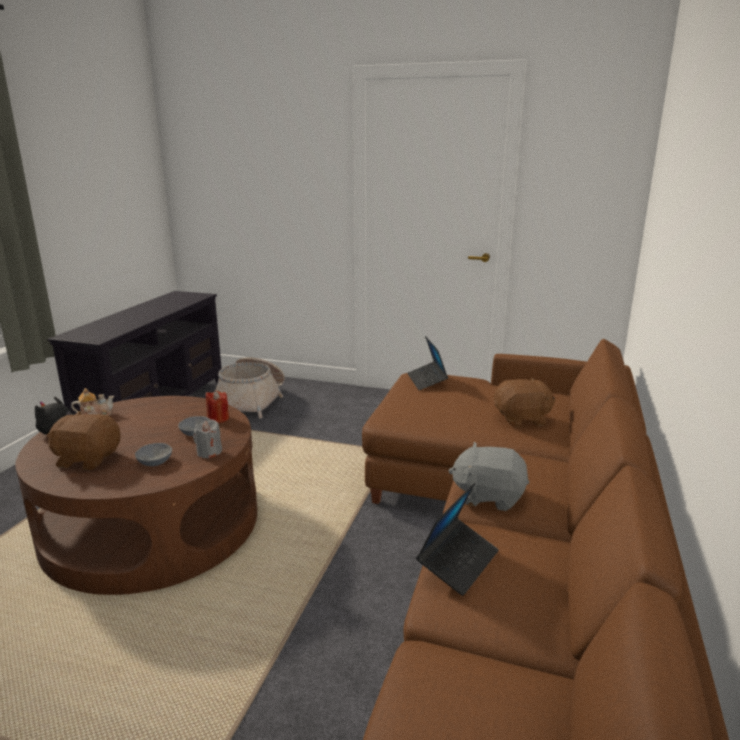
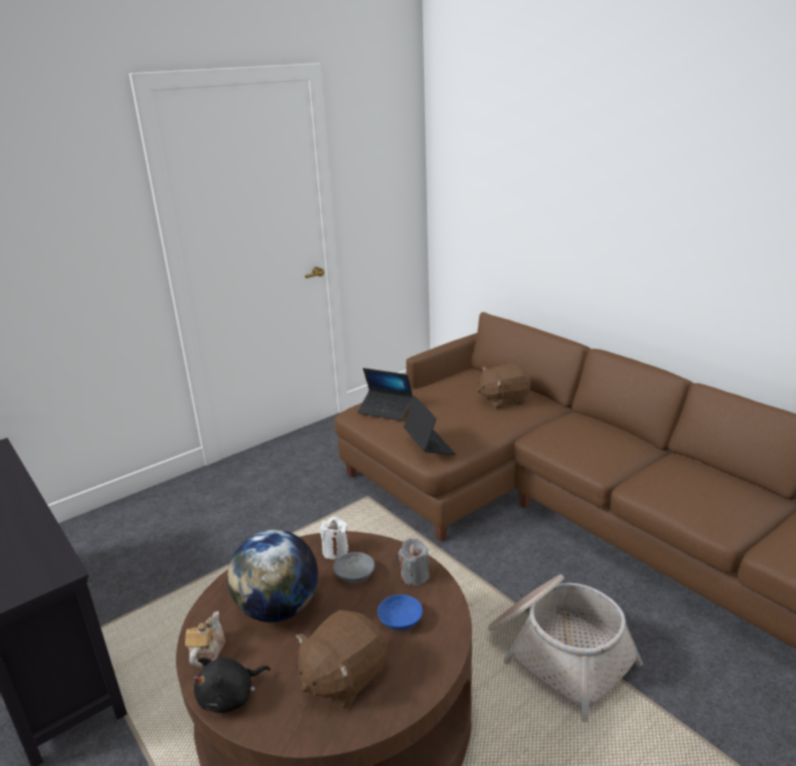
camera: 55 degrees left, 5 degrees up
(145, 420) = (278, 608): none -> globe
(153, 461) = (400, 621): grey bowl -> blue bowl
(218, 419) = (335, 551): red candle -> white candle
(251, 401) = (134, 550): basket -> basket (557, 653)
(458, 562) = (686, 500): laptop -> laptop (429, 446)
(488, 496) = (603, 458): grey plush toy -> none
(522, 419) = (503, 400): brown plush toy -> brown plush toy turned 135 degrees counterclockwise

